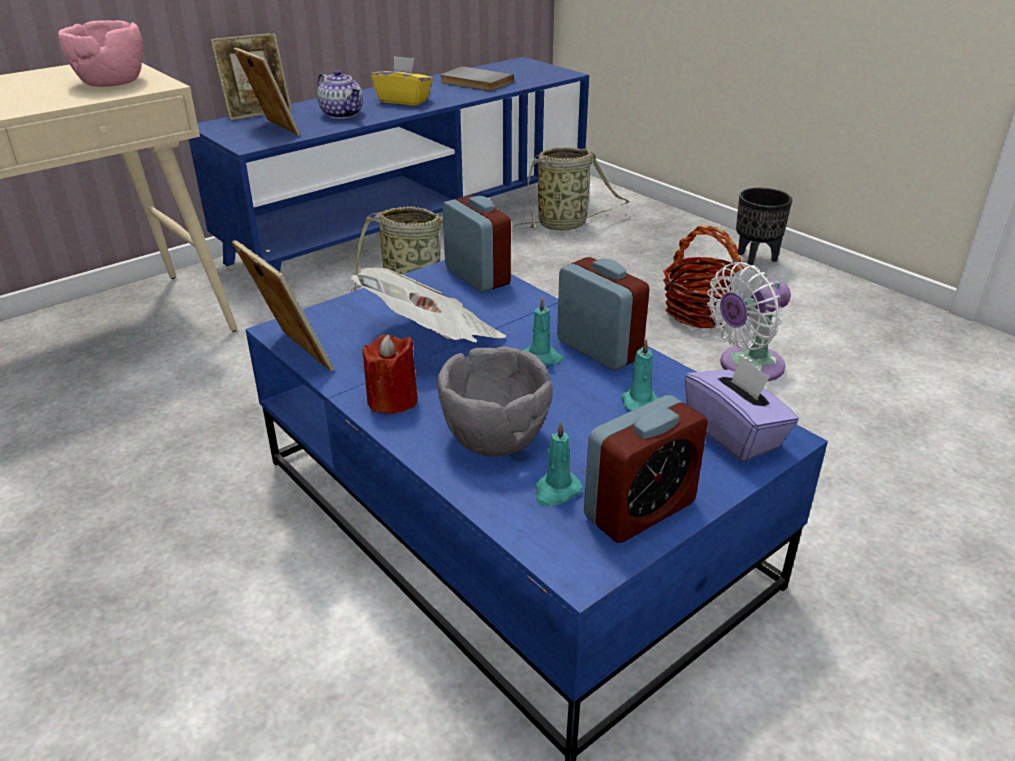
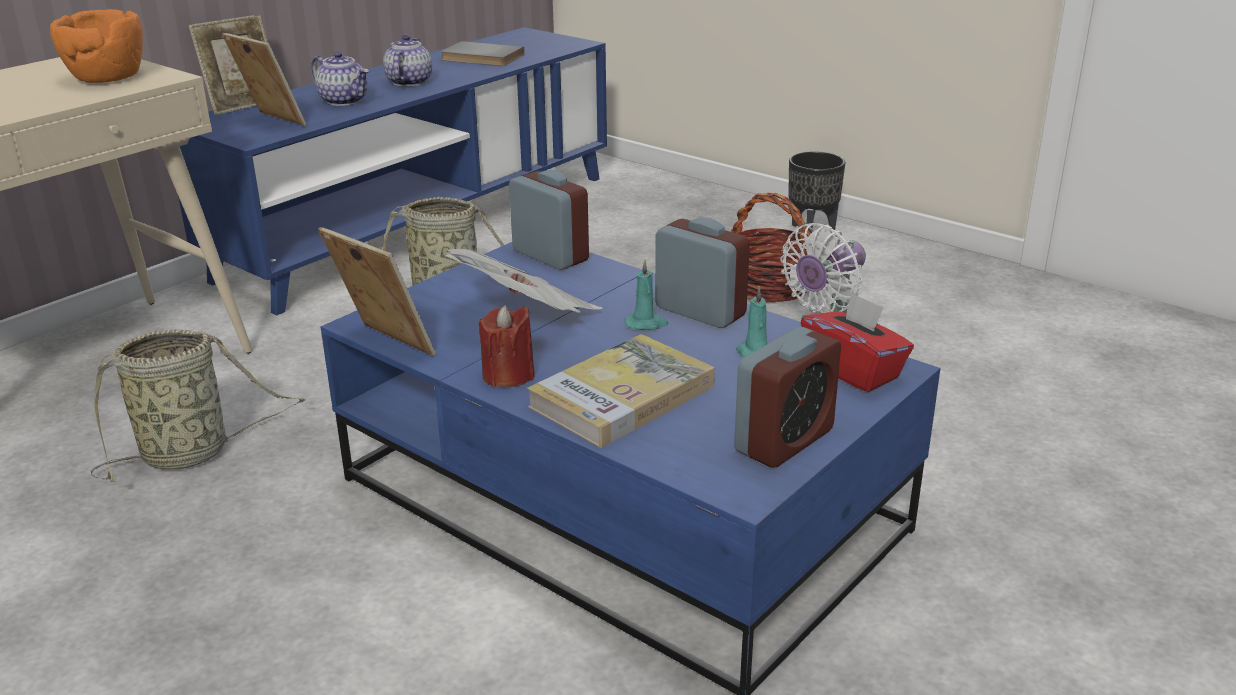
camera: 10 degrees left, 5 degrees down
(112, 82) = (108, 77): pink bowl -> orange bowl
(404, 101) = (408, 82): yellow tissue box -> teapot
(492, 437) = (622, 396): grey bowl -> book
(556, 491) = (701, 434): turquoise candle -> none
(565, 224) = (596, 210): basket -> basket (191, 453)
(734, 434) = (853, 371): purple tissue box -> red tissue box

